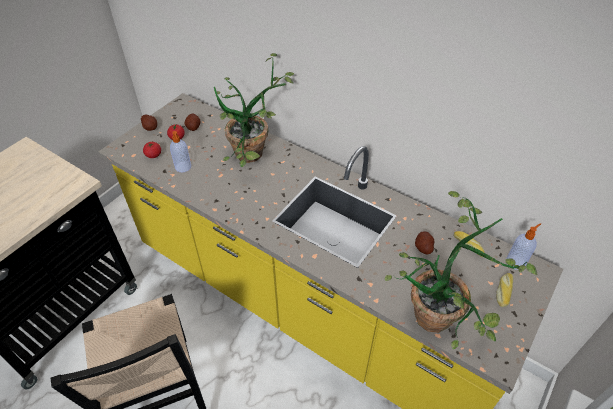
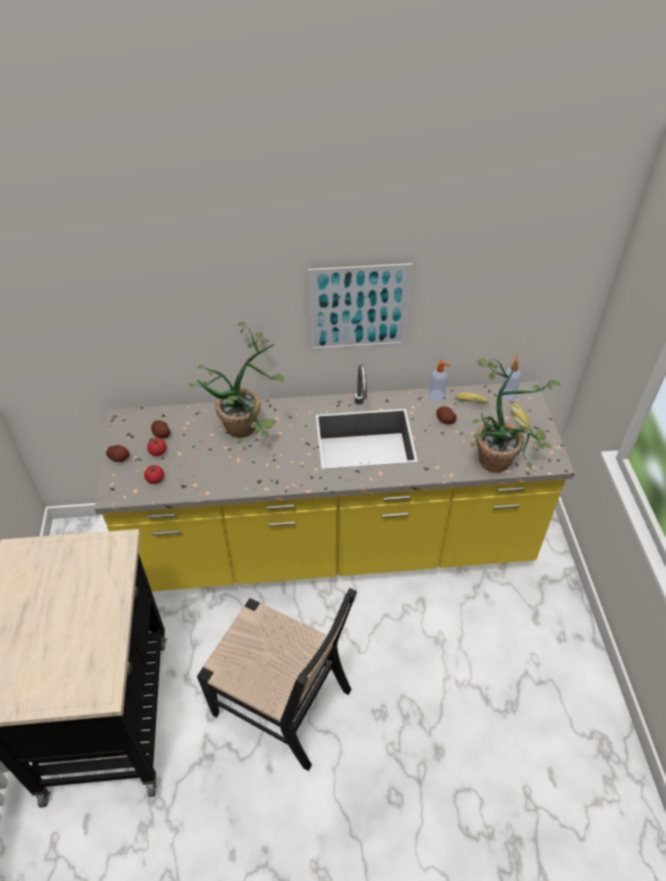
camera: 40 degrees left, 0 degrees up
(183, 167) = (197, 473): soap dispenser -> soap dispenser (437, 395)
(383, 86) = (358, 308): none -> picture

